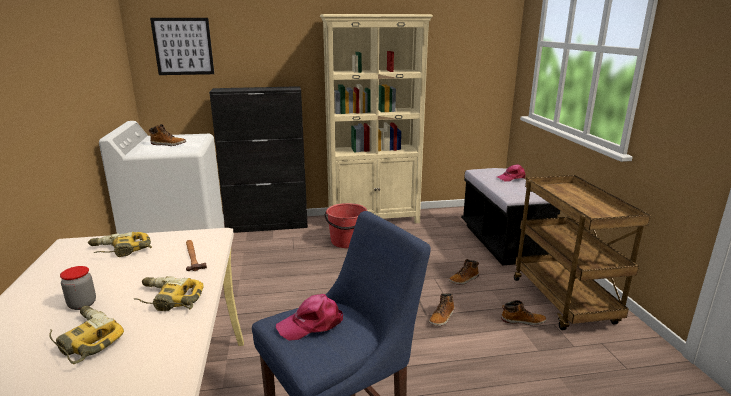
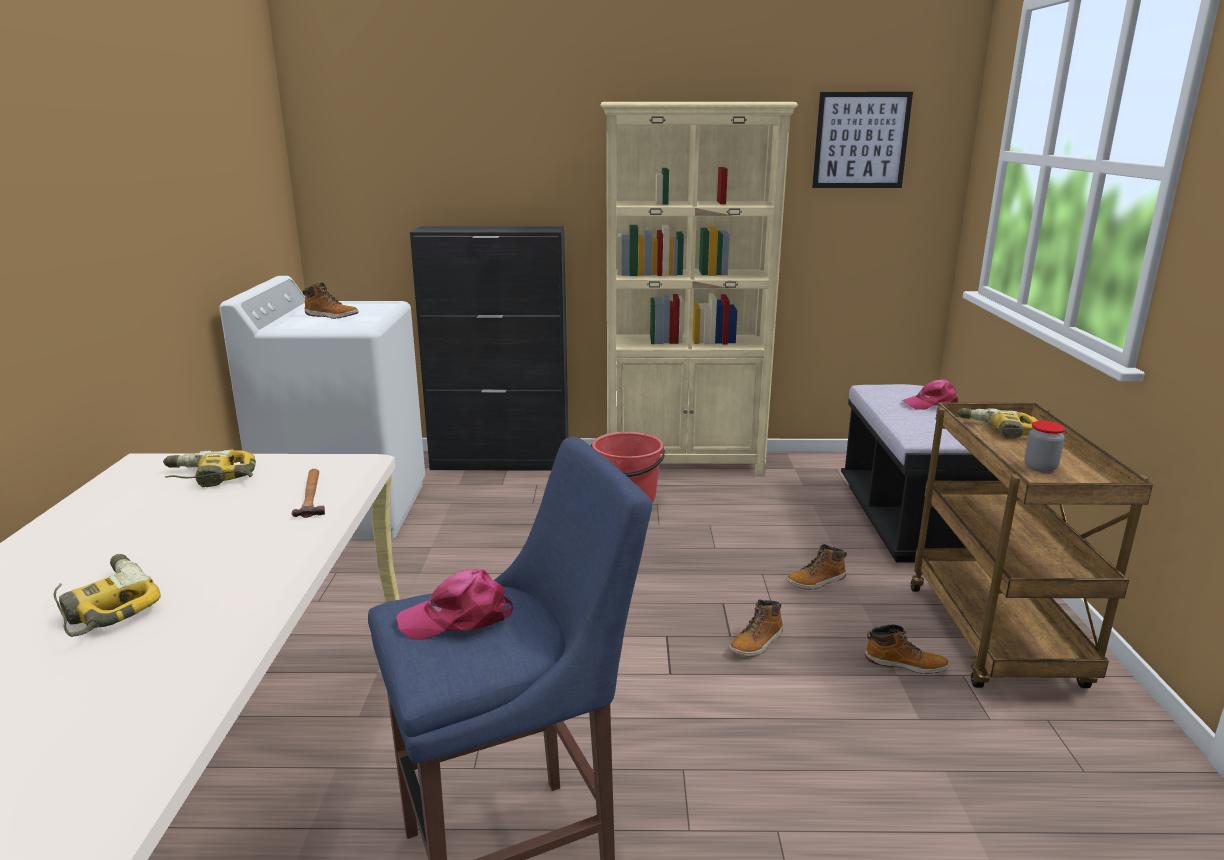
camera: 10 degrees right, 0 degrees up
(82, 304) = (123, 553): jar -> jar (1040, 467)
(167, 300) = (246, 559): power drill -> power drill (1000, 431)
(183, 46) = (375, 156): picture -> picture (861, 140)

